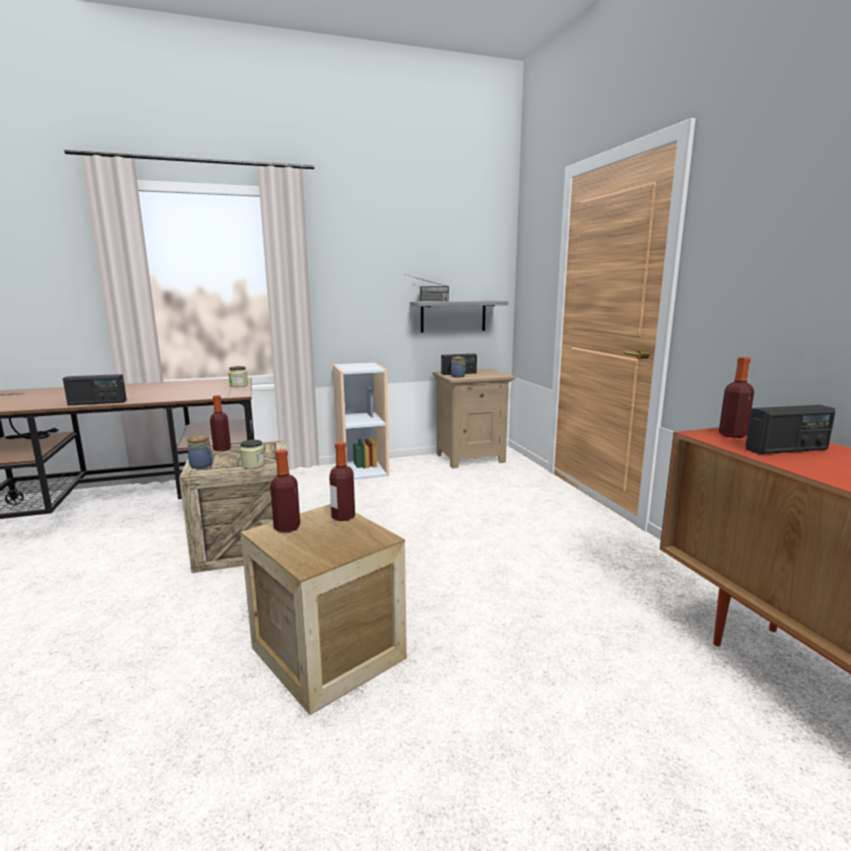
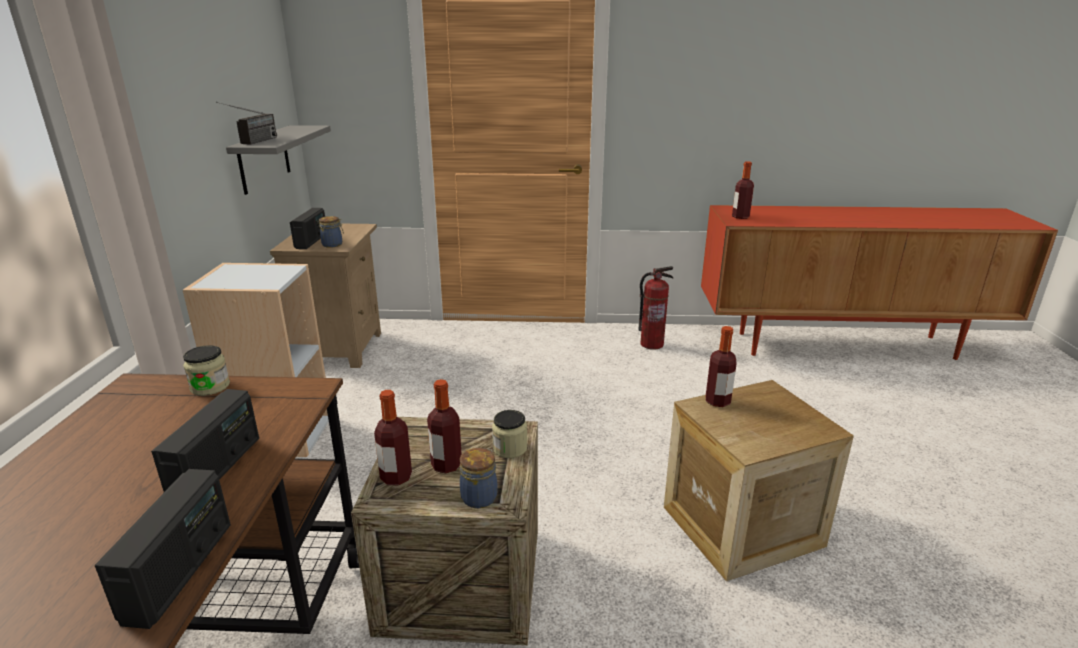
camera: 70 degrees left, 10 degrees up
(287, 528) = (740, 435): bottle -> bottle (446, 465)
(640, 567) = (652, 344): none -> fire extinguisher
(786, 449) = (777, 216): radio -> radio (217, 469)

